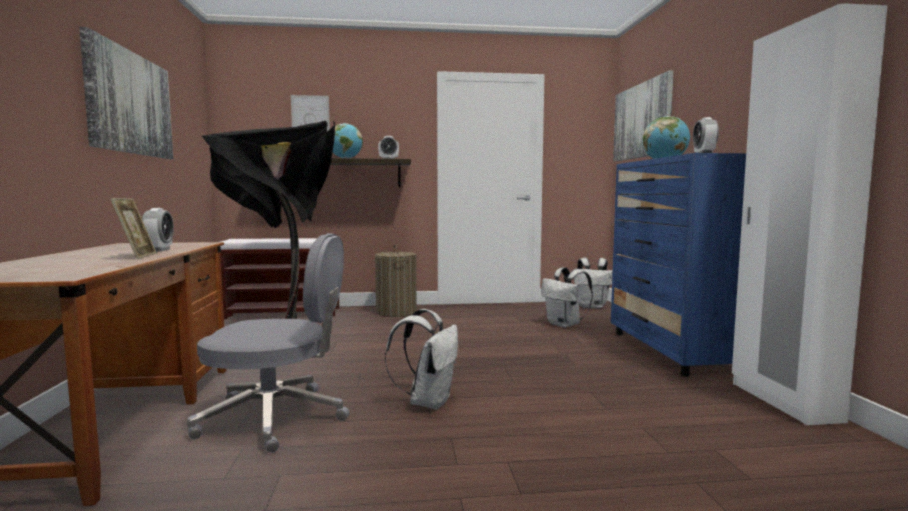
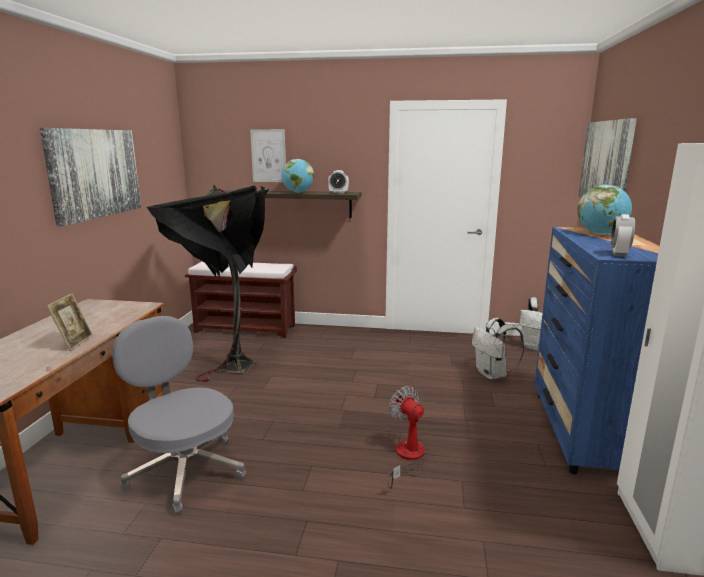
camera: 15 degrees right, 10 degrees up
(159, 250) = (101, 325): alarm clock -> none
(276, 418) = (185, 470): grey office chair -> grey office chair turned 150 degrees counterclockwise
(396, 312) = (341, 337): laundry basket -> none
(428, 401) = (310, 470): white backpack -> none
(525, 382) = (407, 457): none -> fan

